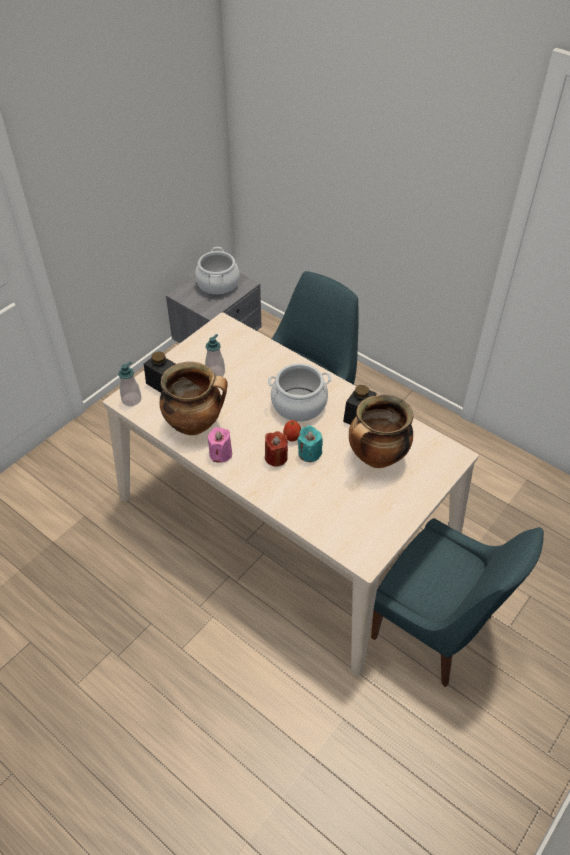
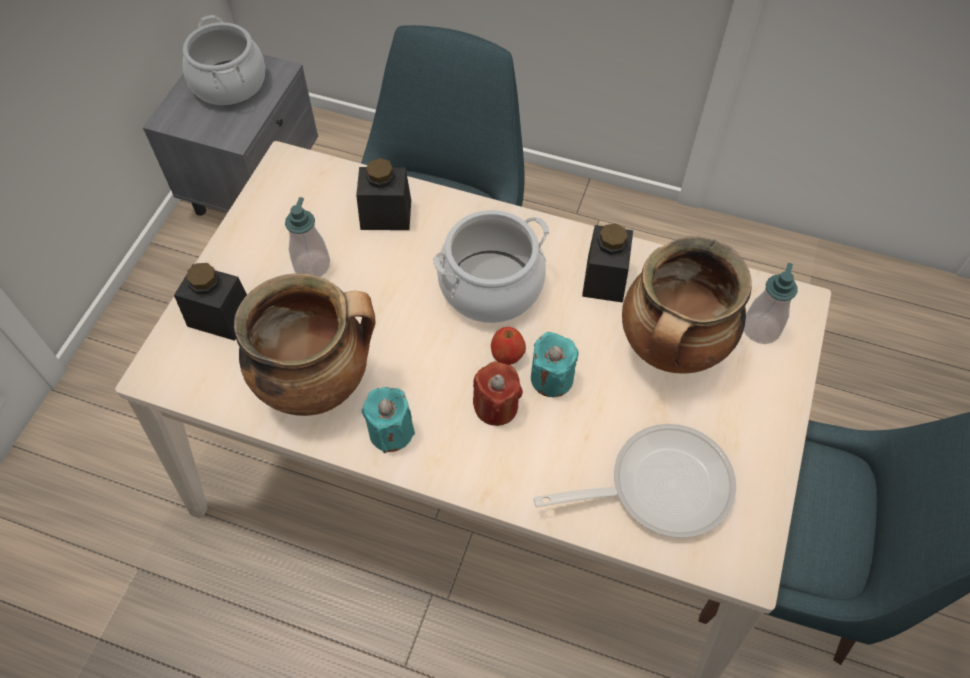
camera: 20 degrees left, 10 degrees up
(131, 400) = (172, 369): soap dispenser -> soap dispenser (761, 329)
(220, 454) = (391, 431): pink candle -> turquoise candle
(261, 359) = (386, 214): none -> black jar
(339, 514) = (658, 486): none -> frying pan

